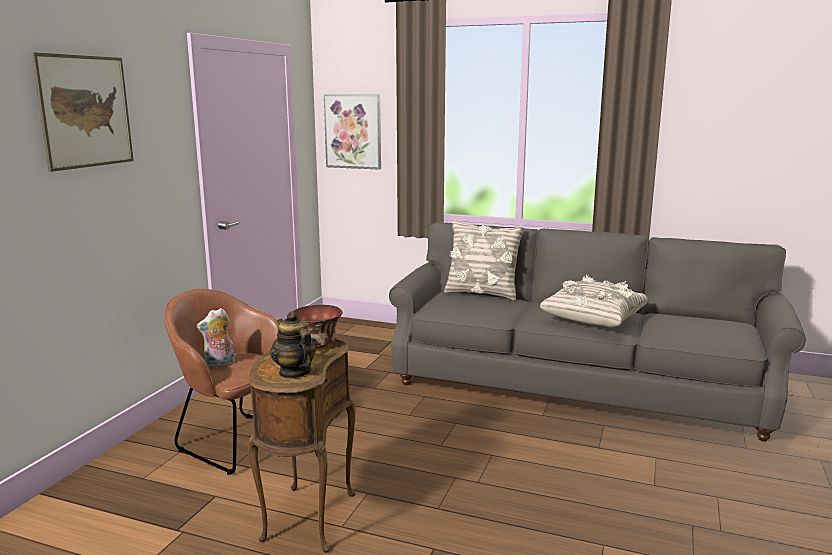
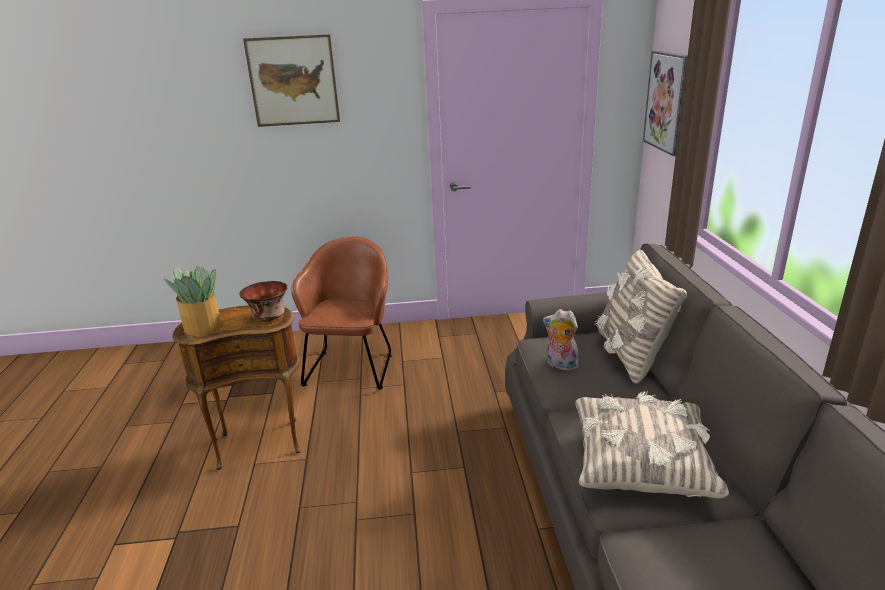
camera: 65 degrees right, 10 degrees up
(219, 364) = (337, 303): plush toy -> plush toy (560, 365)
(294, 372) = (203, 327): teapot -> potted plant

